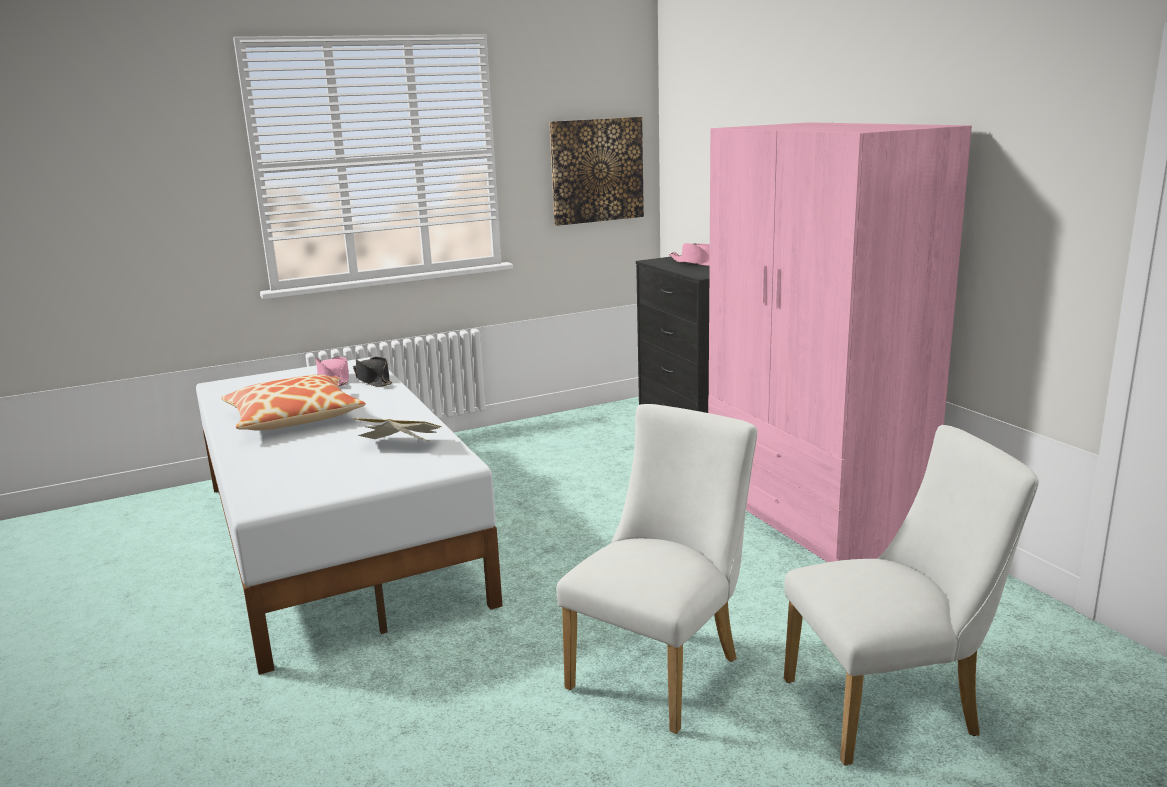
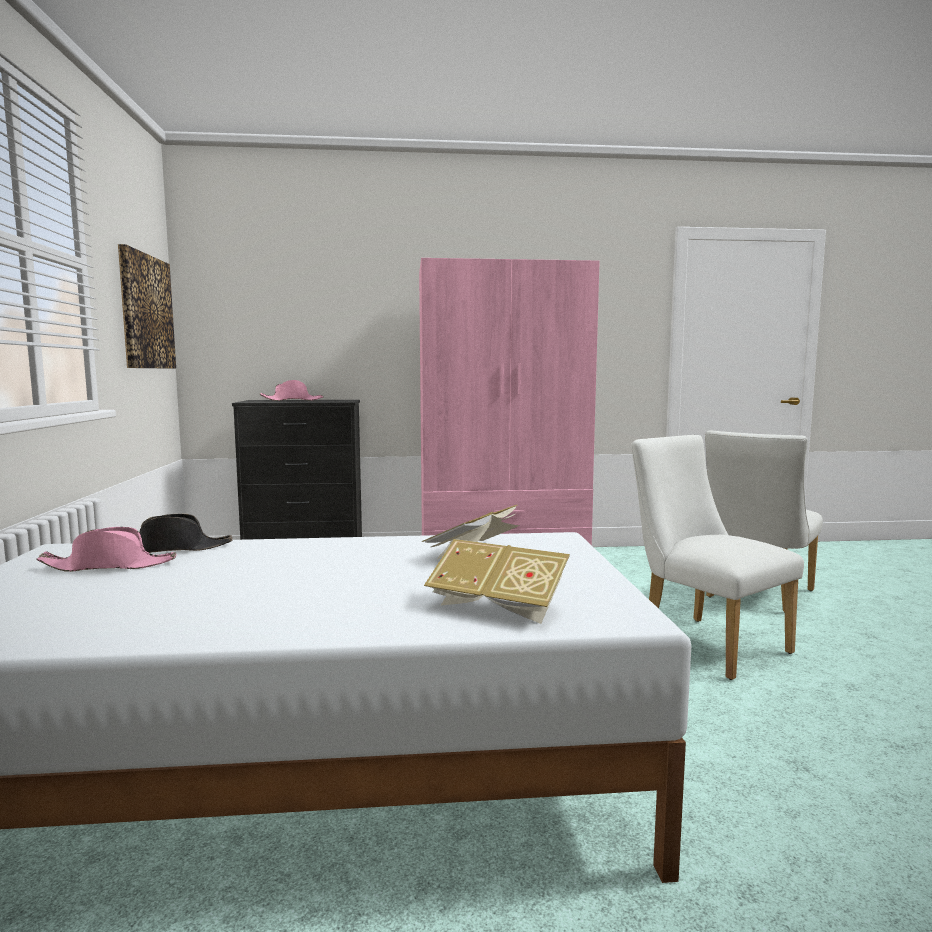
camera: 70 degrees left, 10 degrees down
(276, 470) = (498, 607): none -> book
(294, 418) = (262, 592): pillow -> none
(892, 707) = (755, 595): white chair -> white chair turned 150 degrees counterclockwise

